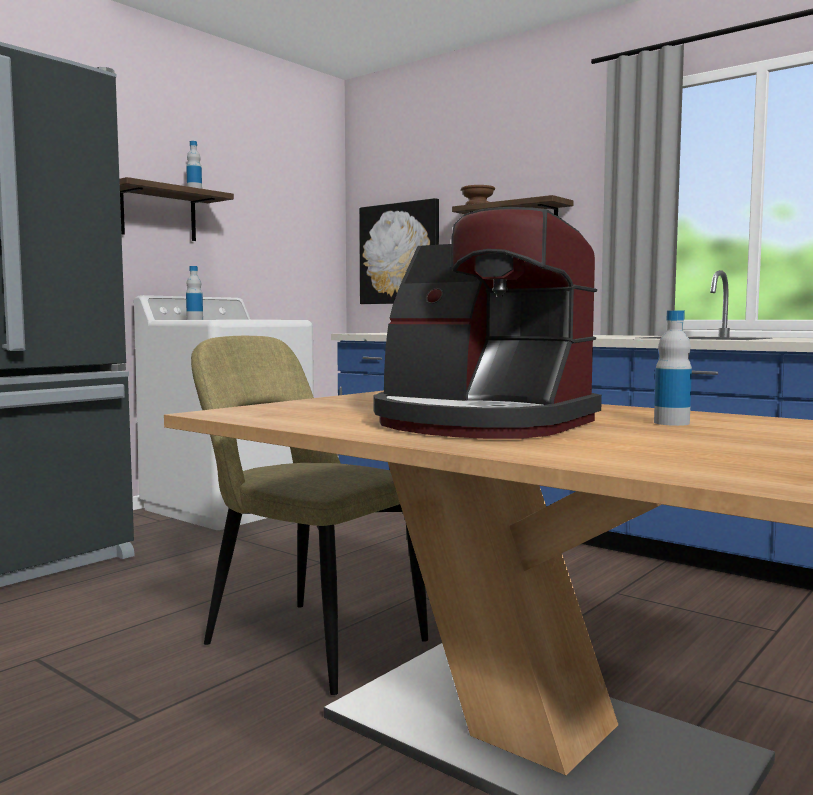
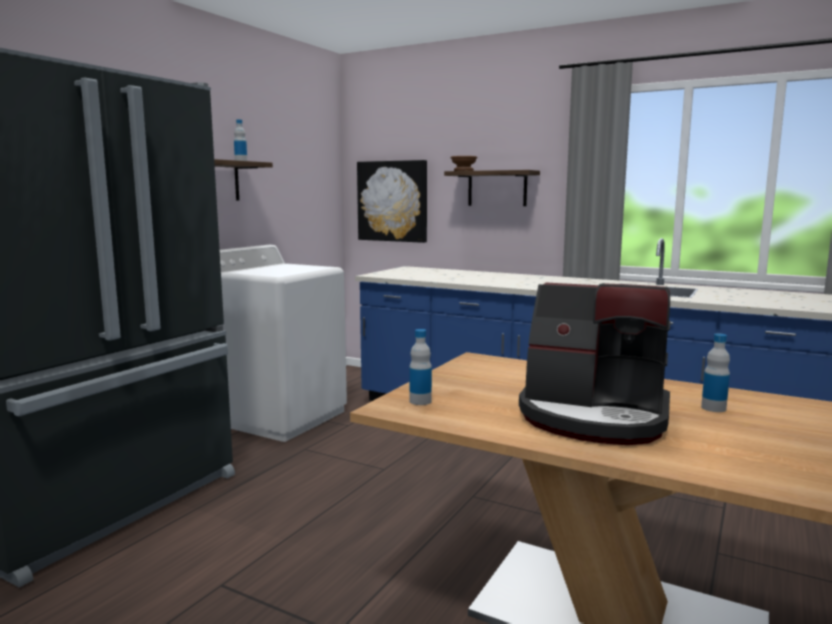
camera: 10 degrees left, 5 degrees up
(195, 319) = (257, 275): bottle -> bottle (420, 401)
(307, 642) = (417, 548): beige chair -> none

